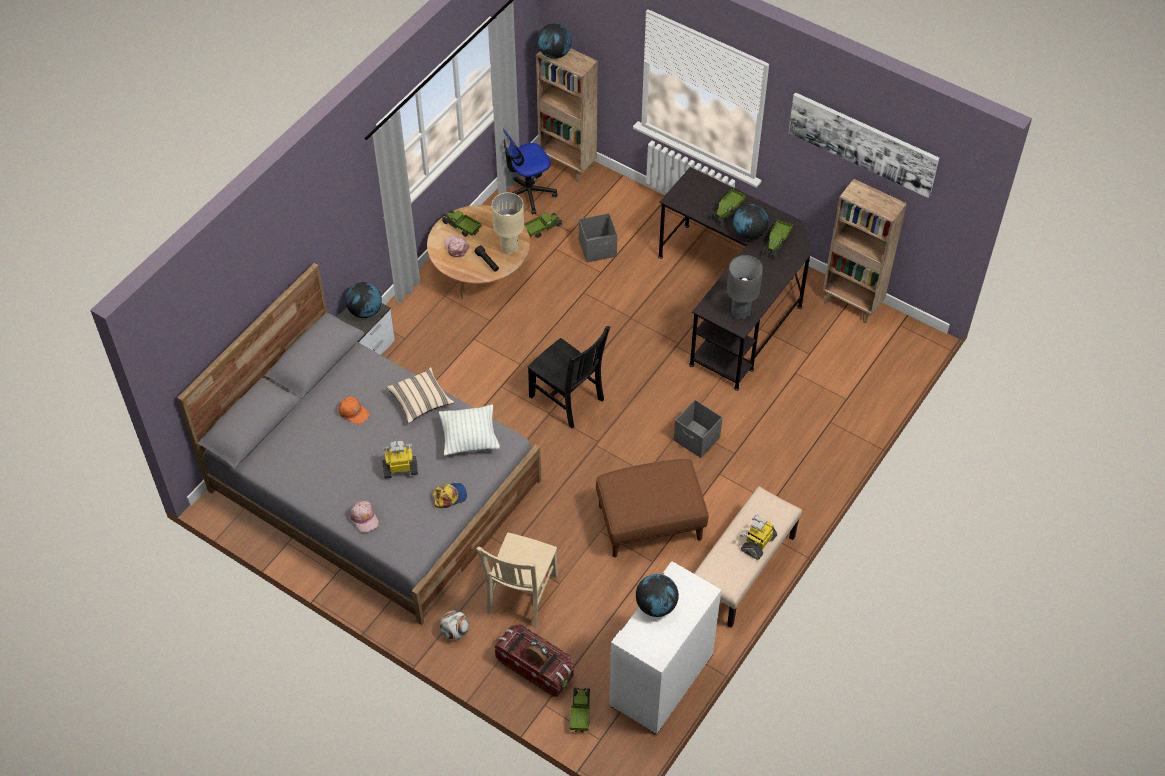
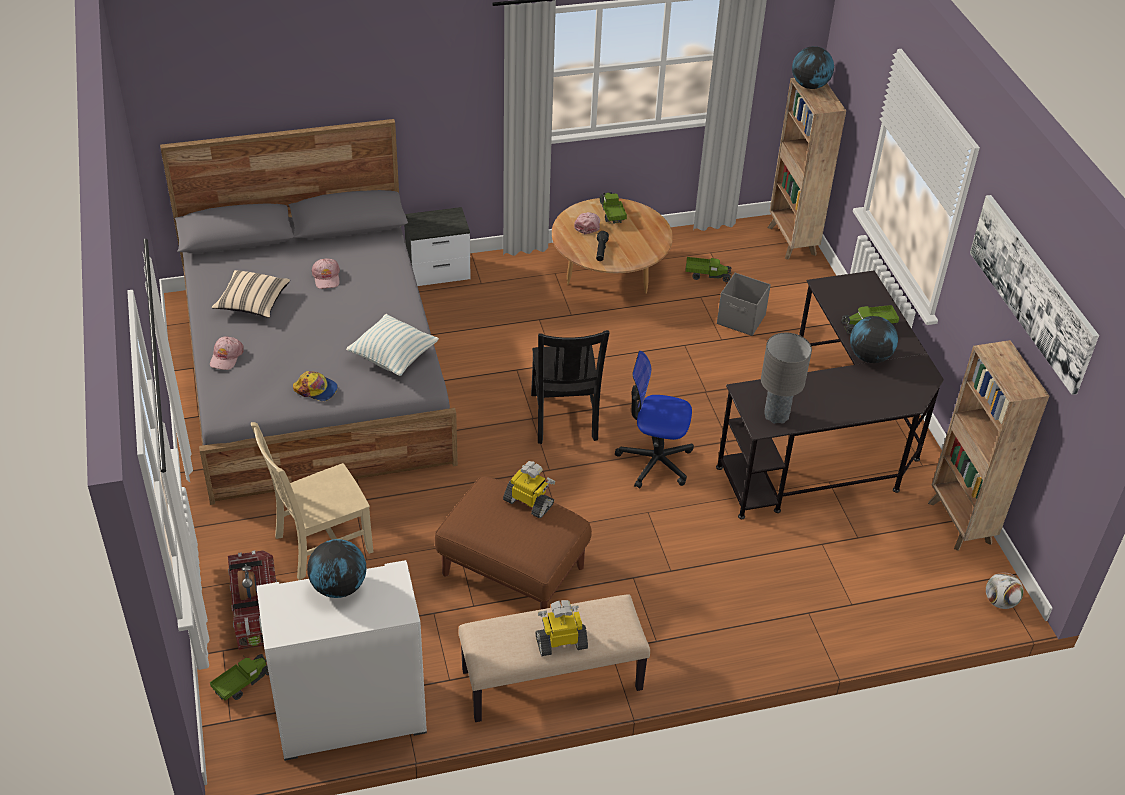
camera: 40 degrees right, 10 degrees down
(353, 412) = (326, 277): orange cap -> pink cap
(365, 311) = (445, 222): globe -> none
(400, 468) = (304, 340): toy robot -> toy robot (529, 502)
(420, 401) = (391, 304): beige pillow -> beige pillow (252, 303)
(455, 631) = (229, 531): football -> football (1000, 602)
(510, 248) = (635, 252): beige table lamp -> none
(527, 193) = (727, 241): office chair -> office chair (655, 461)
(697, 439) = (646, 533): grey storage box -> none
(776, 243) = (890, 382): toy truck -> none

